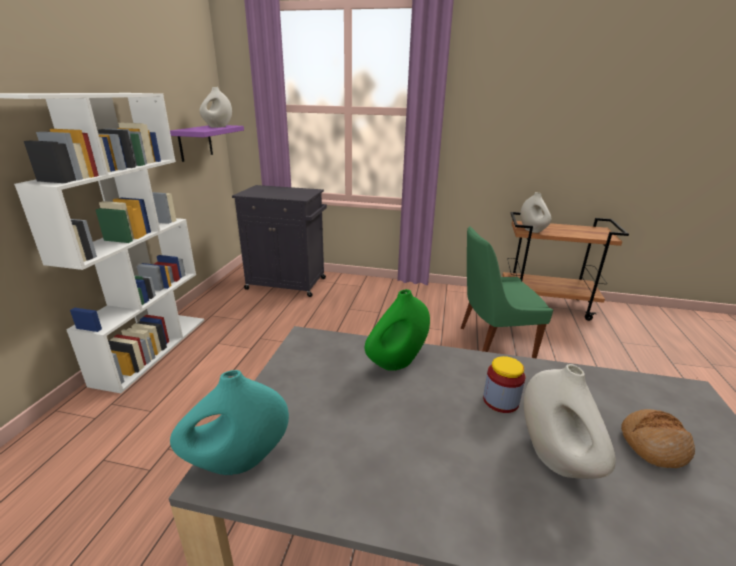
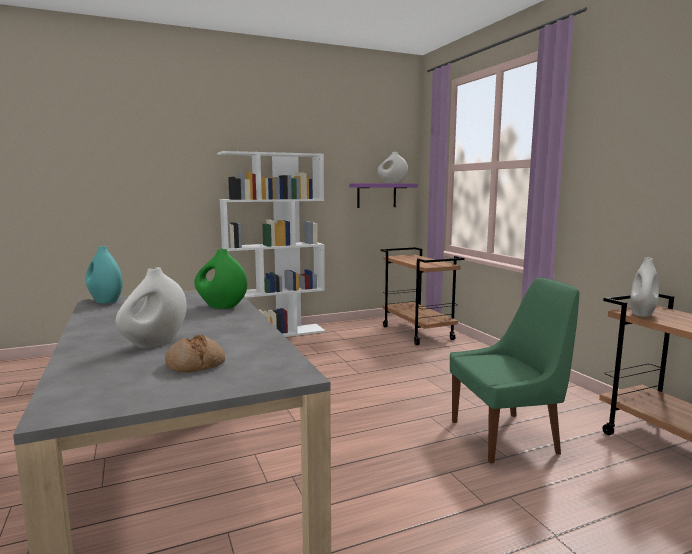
camera: 55 degrees right, 15 degrees down
(288, 284) = (418, 333): black cabinet -> brown cart
(492, 342) = (507, 437): green chair -> green chair turned 120 degrees clockwise
(500, 401) = (205, 328): jar -> none

